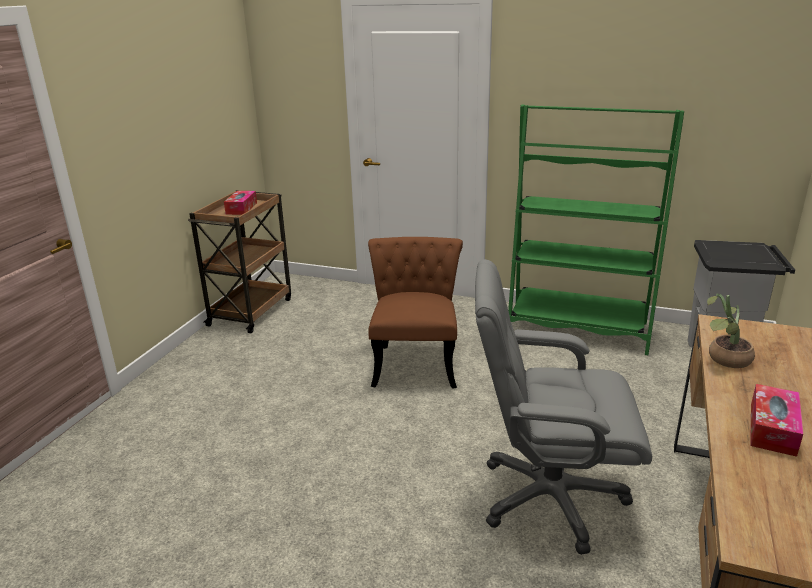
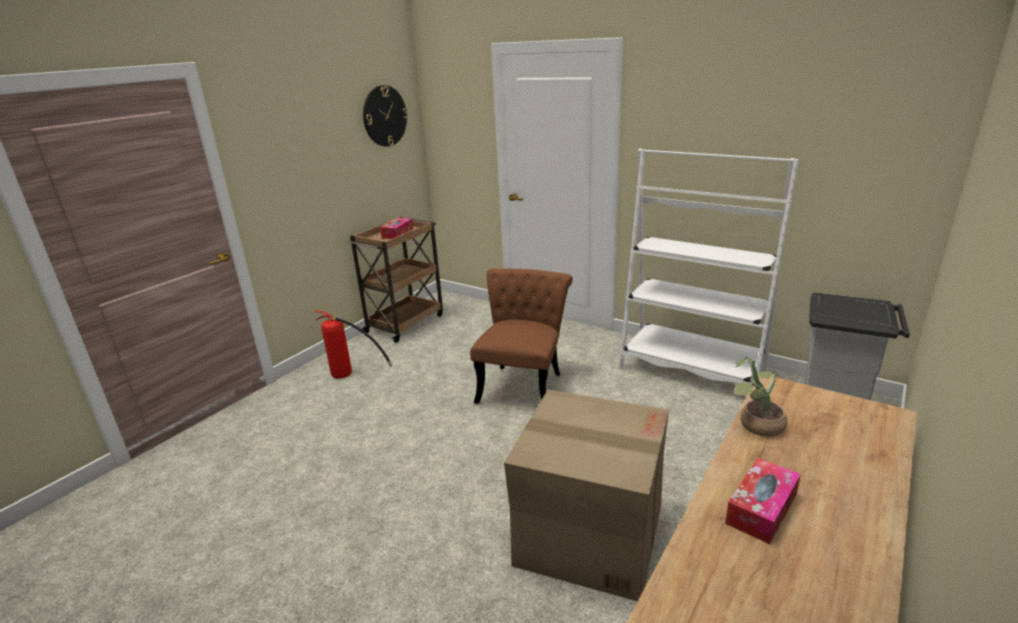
camera: 15 degrees right, 0 degrees up
(214, 374) = (352, 376): none -> fire extinguisher
(217, 74) = (384, 116): none -> wall clock
(549, 497) = (588, 534): grey office chair -> cardboard box
(577, 329) = (691, 370): green bookcase -> white bookcase

